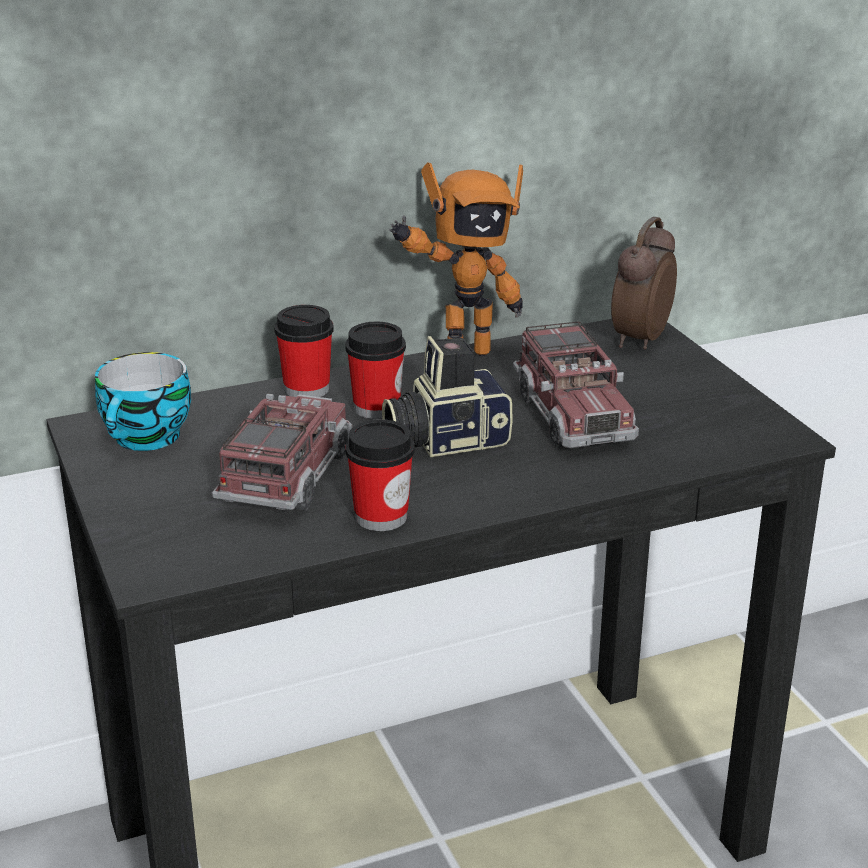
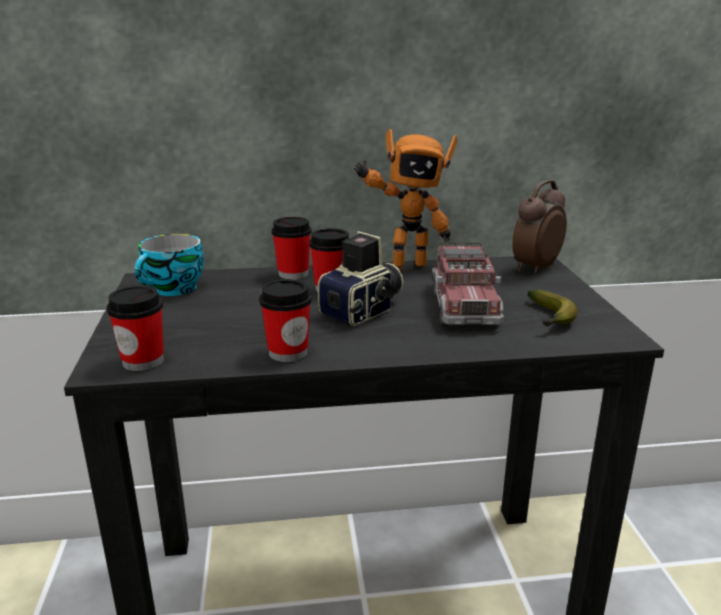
camera: 15 degrees right, 5 degrees down
(195, 557) = (143, 361): none -> cup
(287, 477) = (243, 320): toy truck -> none
(445, 439) = (365, 311): camera -> camera turned 135 degrees clockwise
(688, 420) = (549, 318): none -> banana

